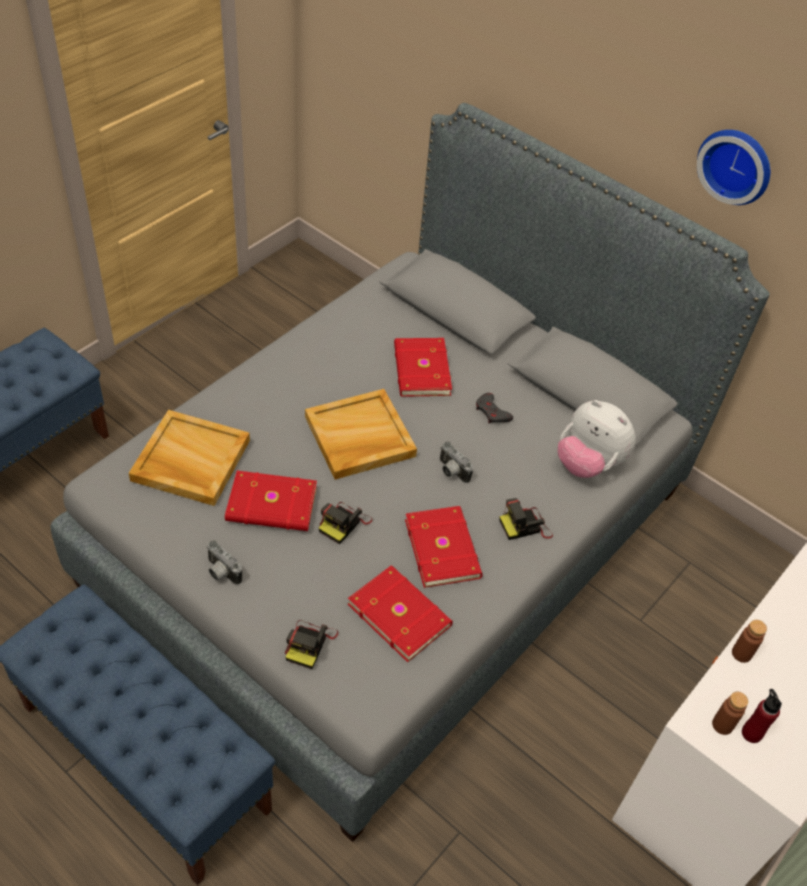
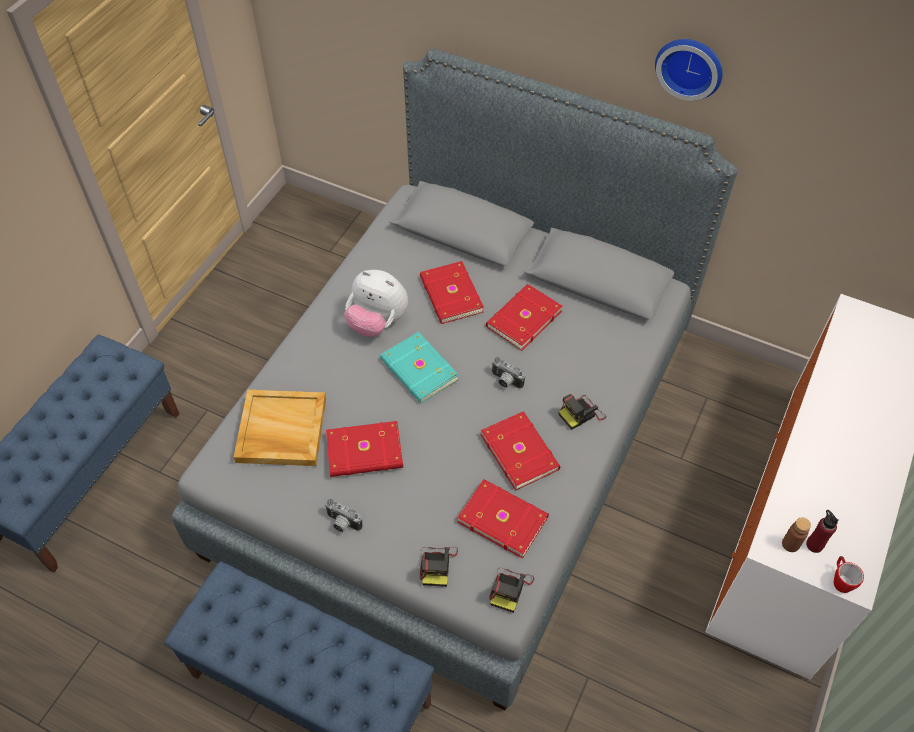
camera: 10 degrees left, 5 degrees up
(344, 523) = (431, 451): camera -> camera (509, 589)
(359, 437) = (418, 371): beige tray -> turquoise book
(492, 412) = (522, 318): grey game controller -> red book
(588, 463) = (616, 344): plush toy -> plush toy (377, 322)
(741, 653) = (788, 480): brown bottle -> none
(772, 782) = (840, 580): none -> mug

